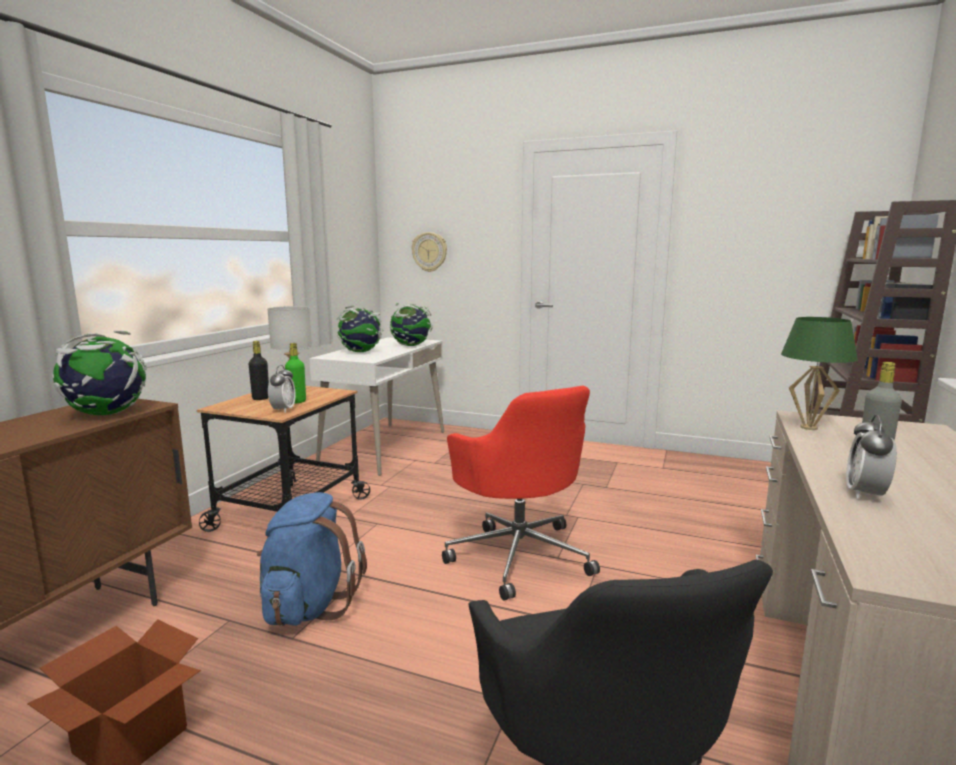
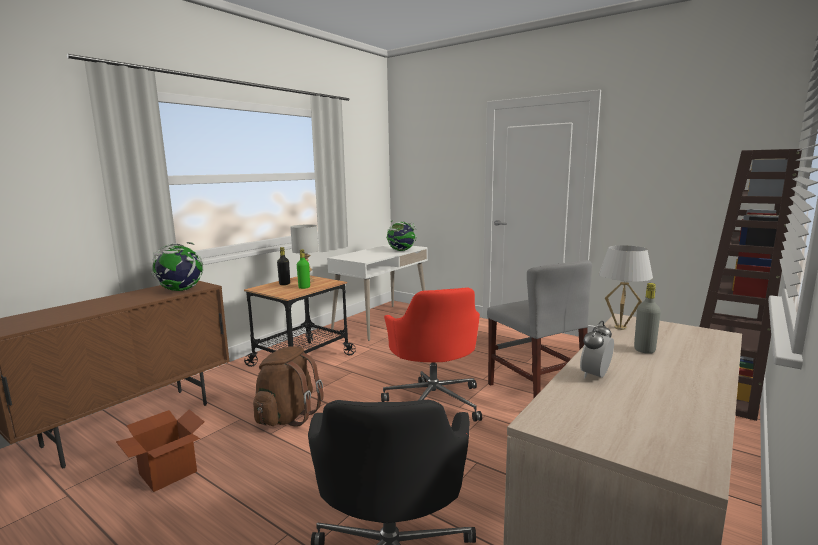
camera: 15 degrees right, 0 degrees up
(283, 410) = (292, 292): alarm clock -> none
(309, 605) = (287, 416): blue backpack -> brown backpack
(360, 352) = (363, 254): globe -> none
(429, 252) = (422, 182): wall clock -> none
(642, 525) = (535, 392): none -> grey chair
(808, 427) = (620, 327): green table lamp -> white table lamp

